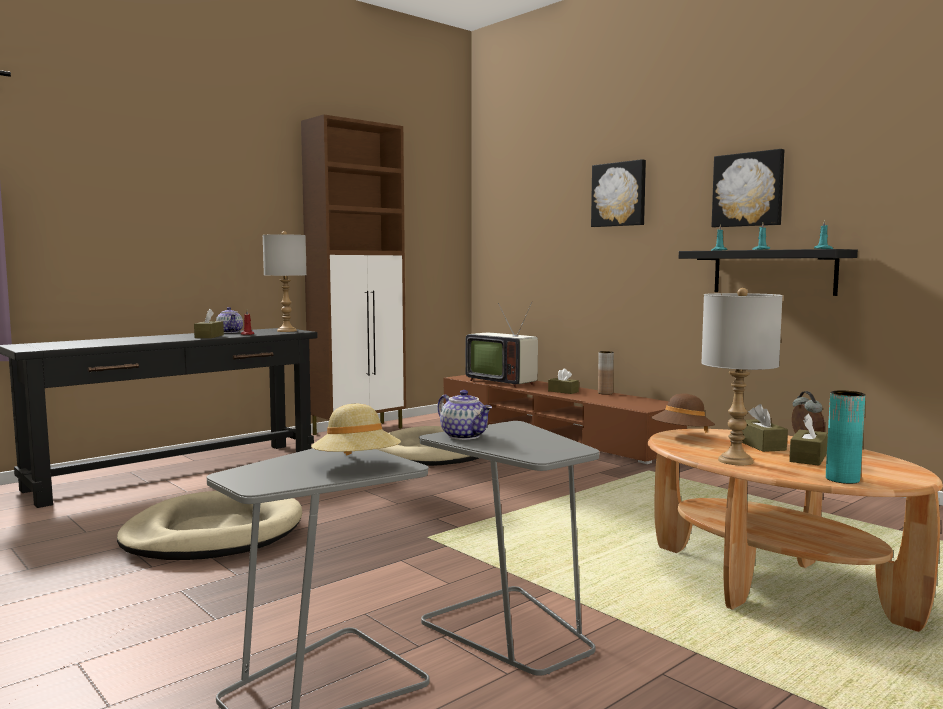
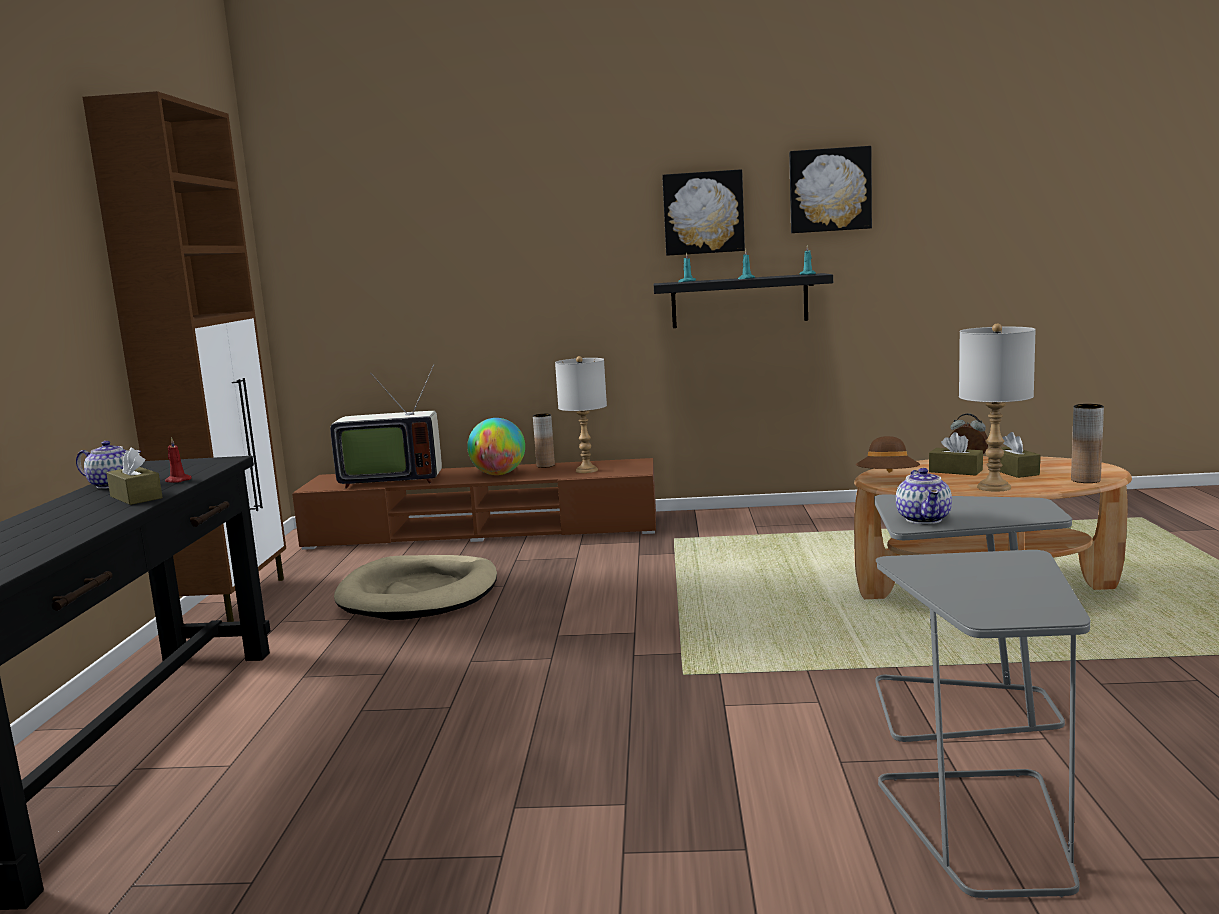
camera: 45 degrees left, 5 degrees up
(213, 534) = (452, 786): beige dog bed -> none
(286, 331) = (197, 464): grey table lamp -> grey table lamp (586, 470)
(357, 465) = (1007, 569): beige hat -> none
(465, 436) = (925, 519): teapot -> teapot turned 90 degrees clockwise
(563, 391) = (498, 474): brown tissue box -> globe
(619, 194) = (529, 217): picture -> picture (829, 190)
(842, 479) = (1085, 480): turquoise vase -> brown vase

